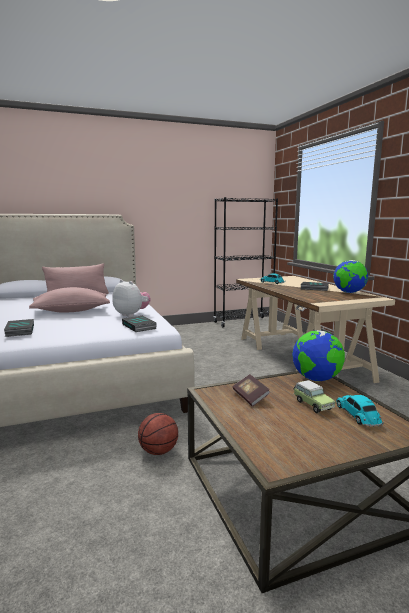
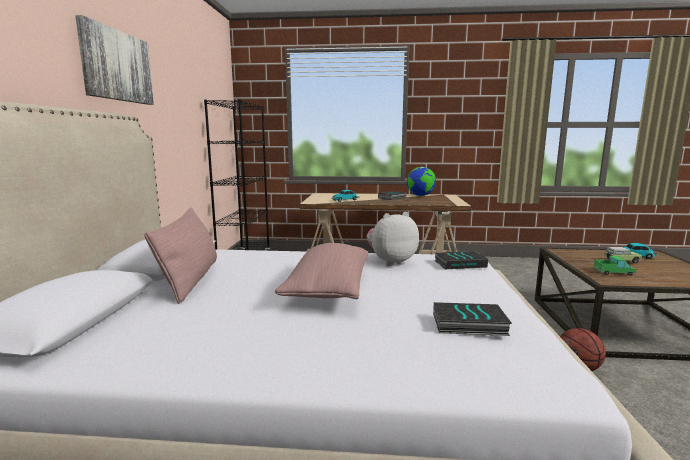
camera: 65 degrees left, 0 degrees up
(121, 189) = (116, 66): none -> picture
(250, 397) = (613, 272): book -> toy truck
(316, 379) = (568, 252): globe -> none

